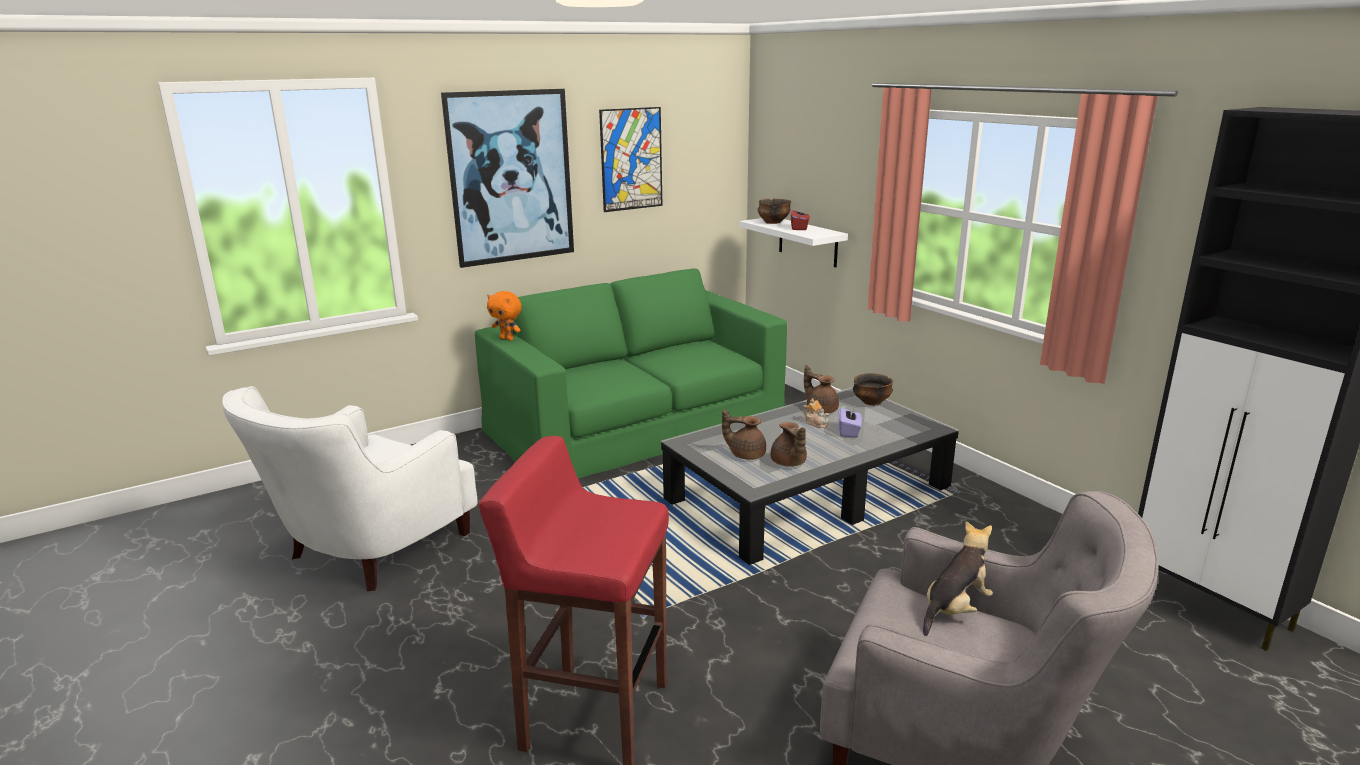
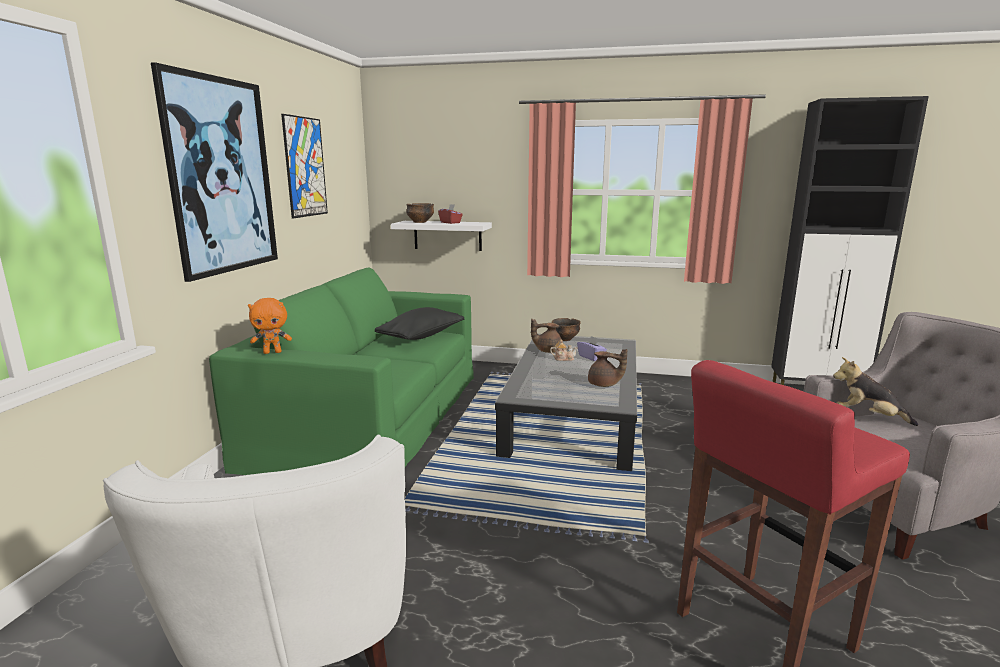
camera: 45 degrees left, 5 degrees down
(706, 355) = (421, 336): none -> black pillow
(746, 454) = (569, 389): brown teapot -> none
(954, 609) = (868, 416): plush toy -> plush toy turned 60 degrees counterclockwise

